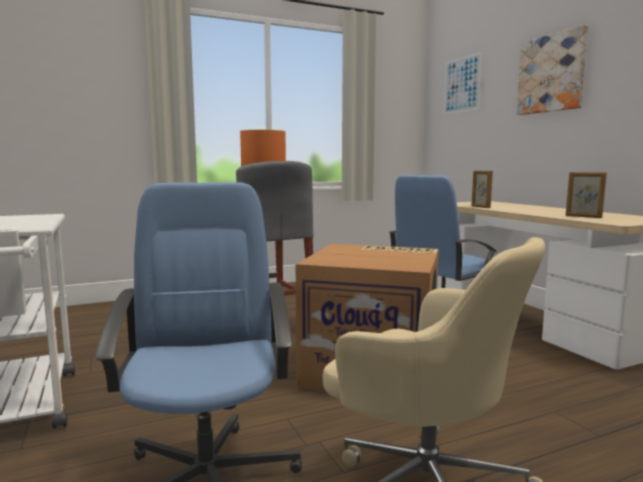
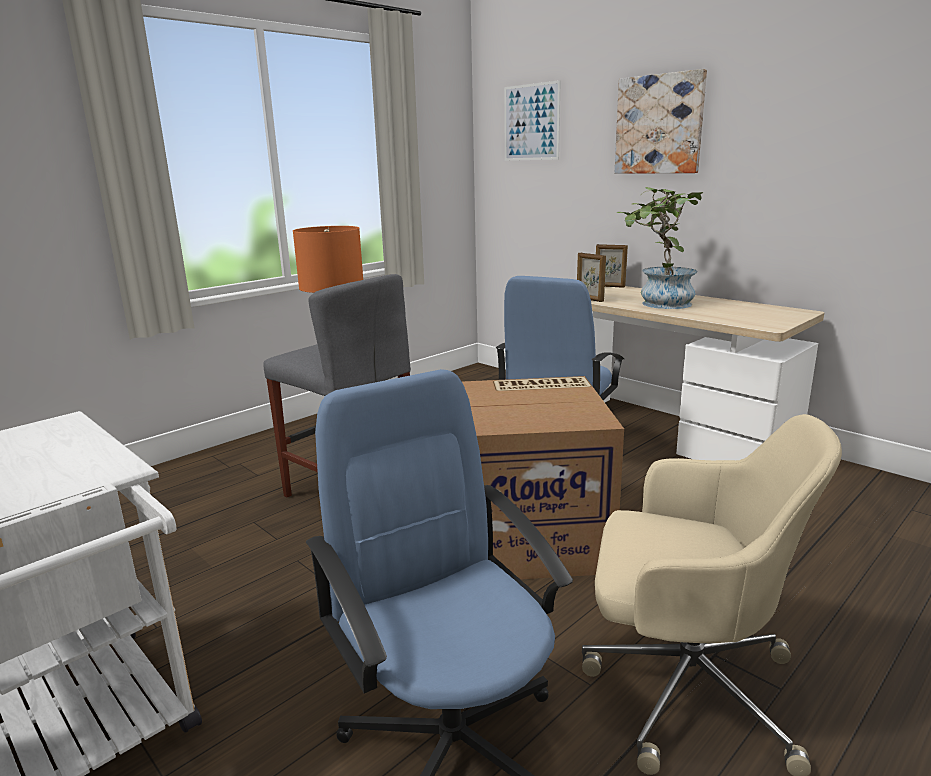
camera: 20 degrees left, 10 degrees up
(535, 210) = (658, 303): none -> potted plant
(583, 216) = (721, 314): picture frame -> picture frame (609, 286)

